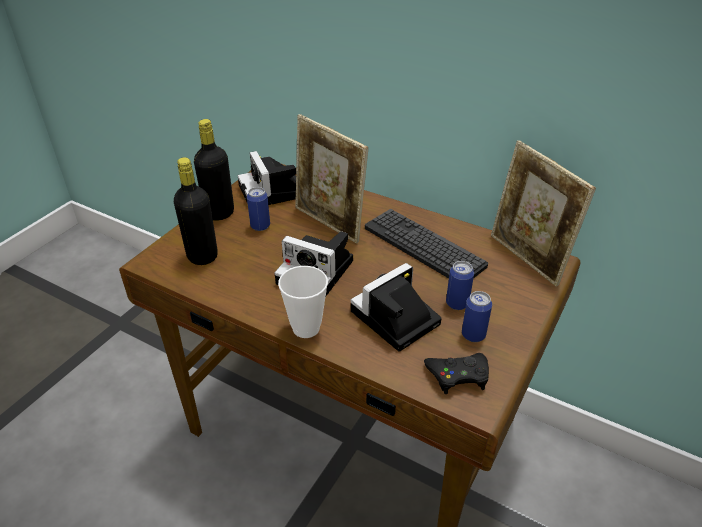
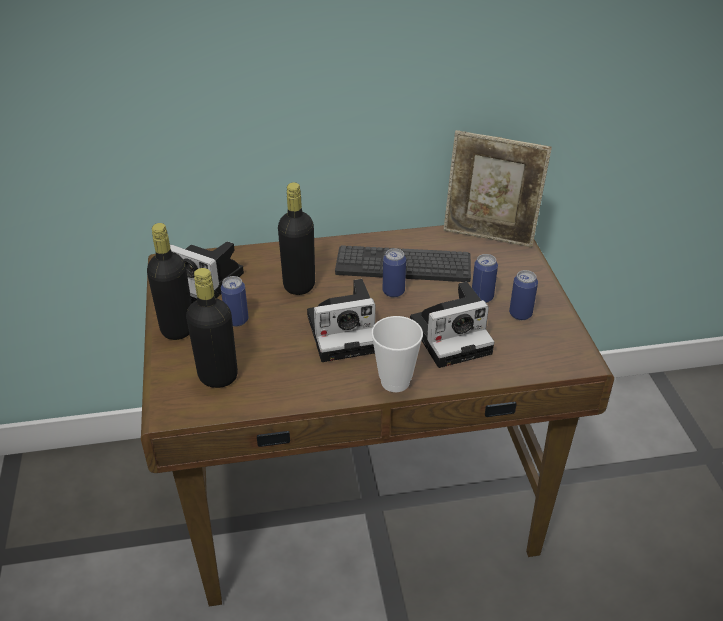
camera: 40 degrees left, 0 degrees up
(329, 223) = (299, 285): picture frame -> black bottle
(390, 262) = (393, 291): none -> can
(393, 320) = (452, 336): camera -> camera turned 120 degrees counterclockwise
(458, 375) = (545, 349): black game controller -> none

